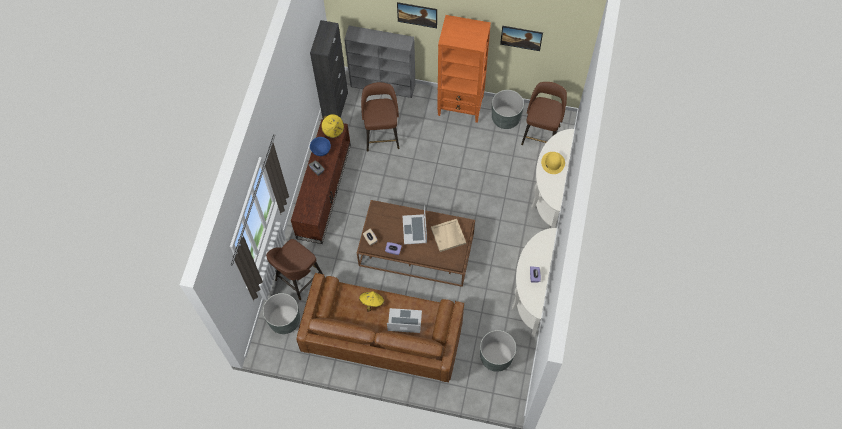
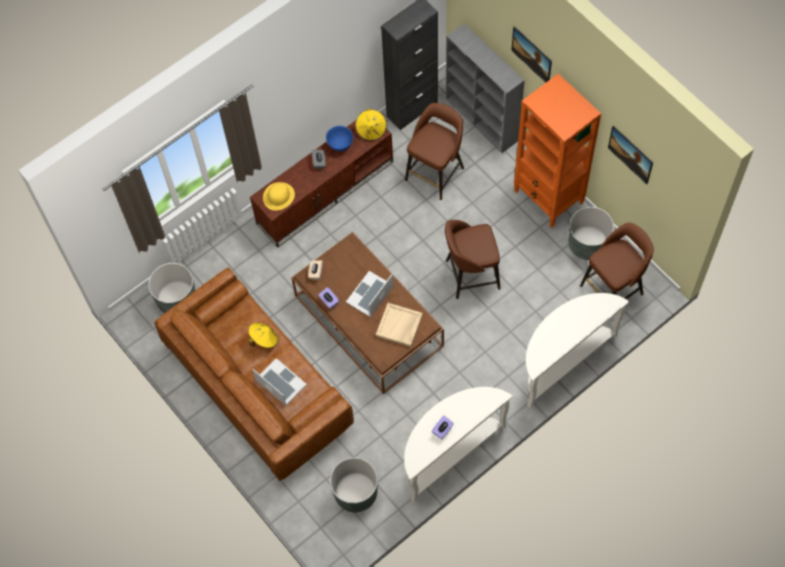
camera: 40 degrees right, 0 degrees up
(298, 279) = (224, 266): brown stool -> brown stool (470, 274)
(552, 162) = (571, 322): yellow hat -> yellow hat (278, 196)

